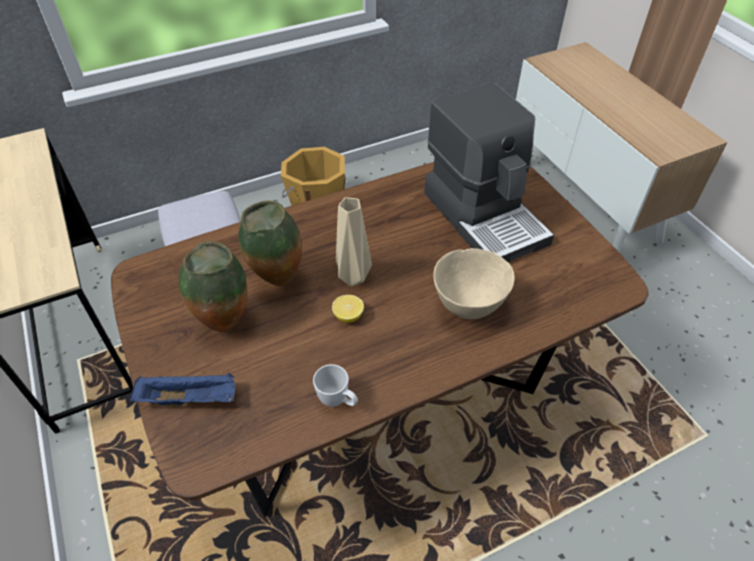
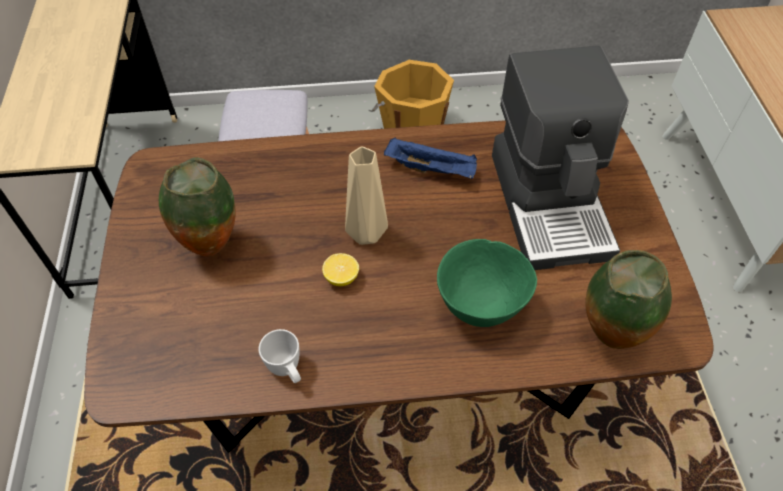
camera: 20 degrees right, 5 degrees up
(189, 398) = (143, 318): blue tray -> blue tray (432, 169)
(277, 281) = (284, 215): vase -> vase (607, 338)
(467, 305) = (479, 305): beige bowl -> green bowl

